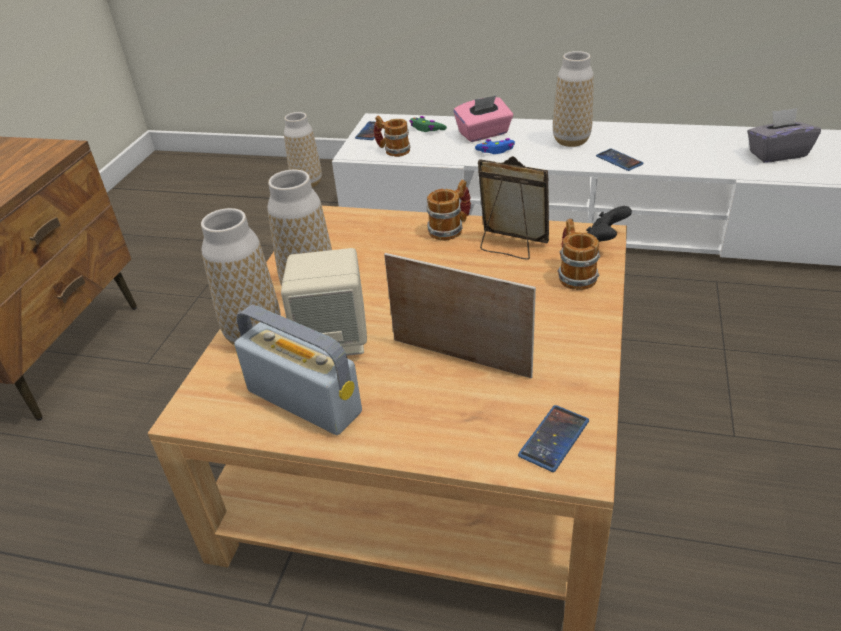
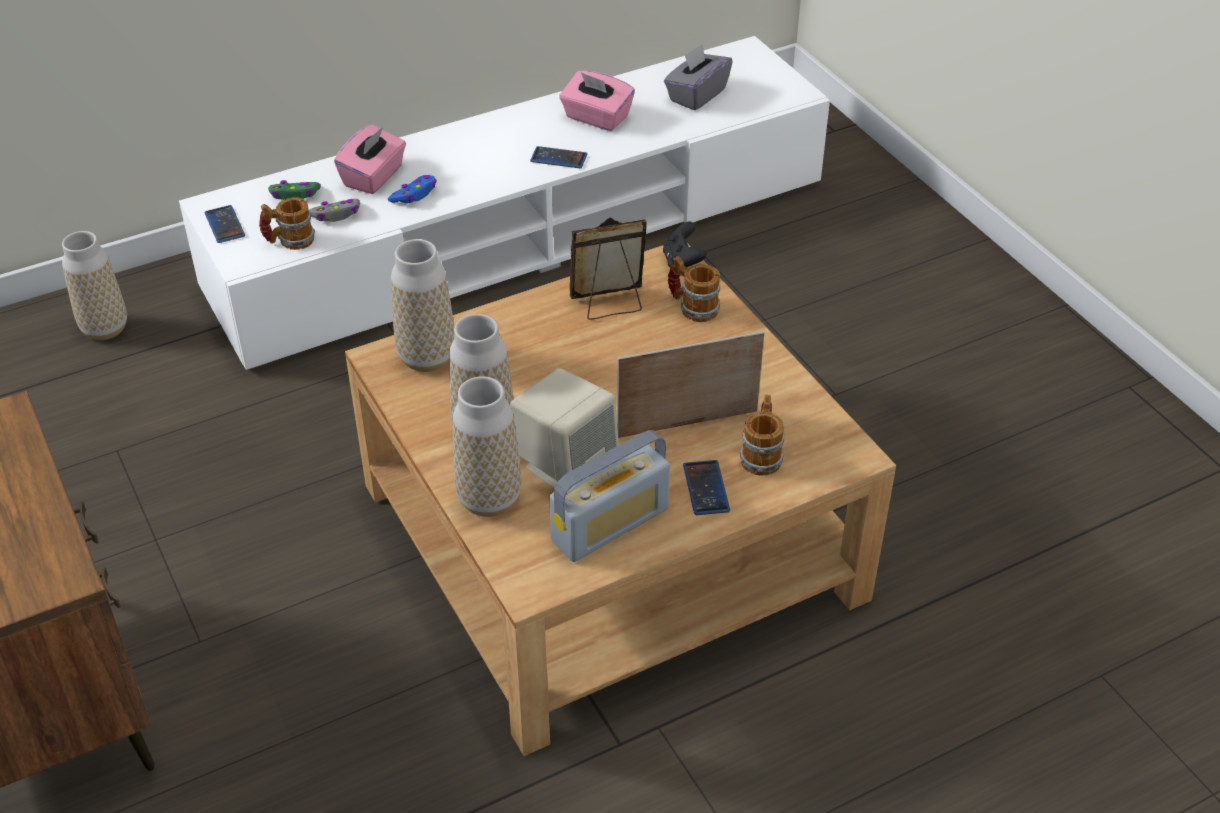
camera: 45 degrees left, 5 degrees up
(303, 401) = (610, 524): radio -> radio turned 150 degrees clockwise
(436, 146) = (336, 215): none -> grey game controller
(451, 229) = (534, 311): mug -> mug (761, 454)
(554, 438) = (819, 446): phone -> phone (706, 488)
(571, 141) = (483, 151): vase -> vase (427, 358)
(676, 145) = (596, 118): none -> pink tissue box

